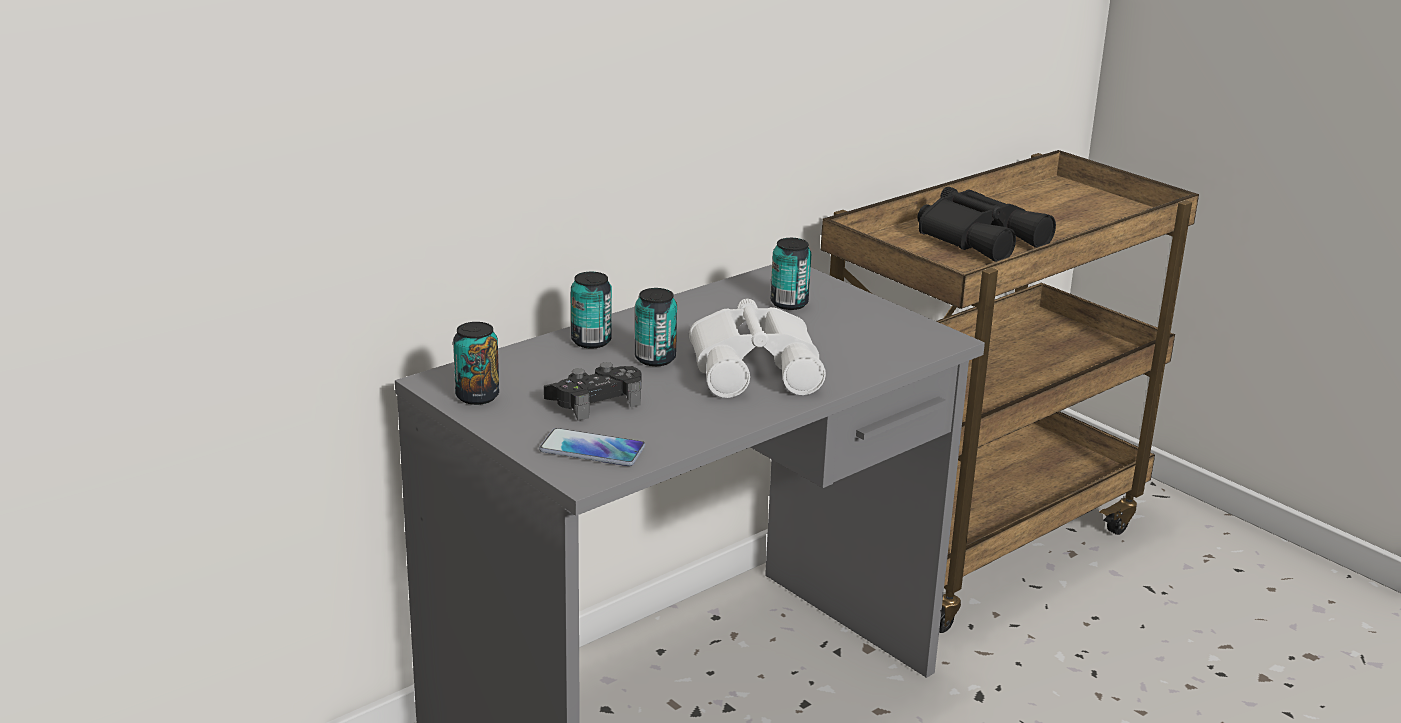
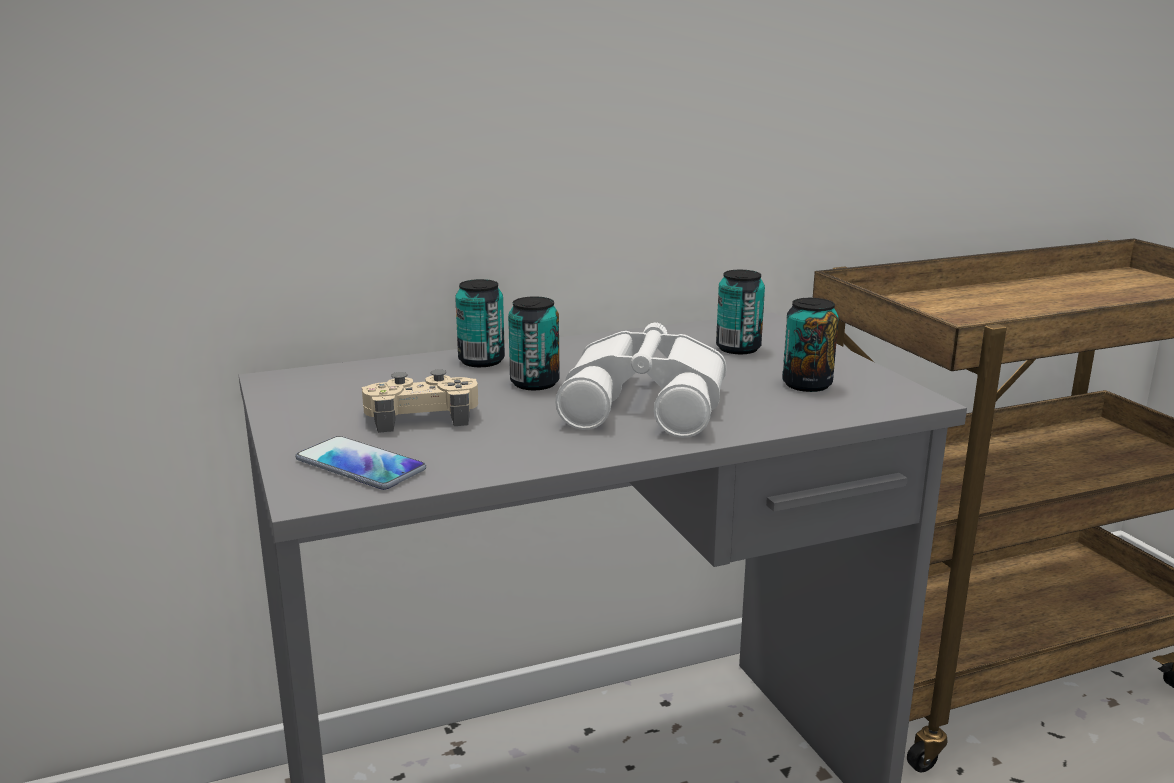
camera: 20 degrees right, 5 degrees down
(477, 396) = (300, 397): can -> can (807, 384)
(595, 401) = (421, 416): black game controller -> beige game controller
(980, 238) = (1009, 309): black binoculars -> none

